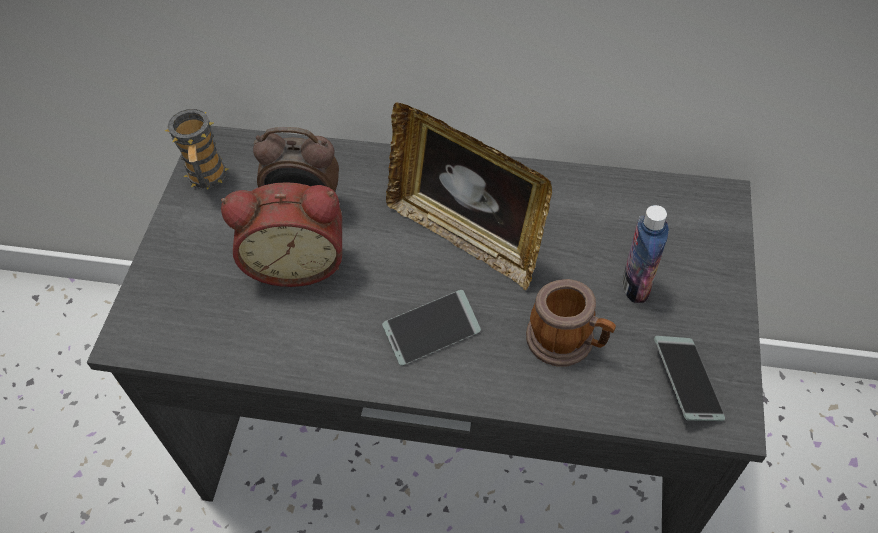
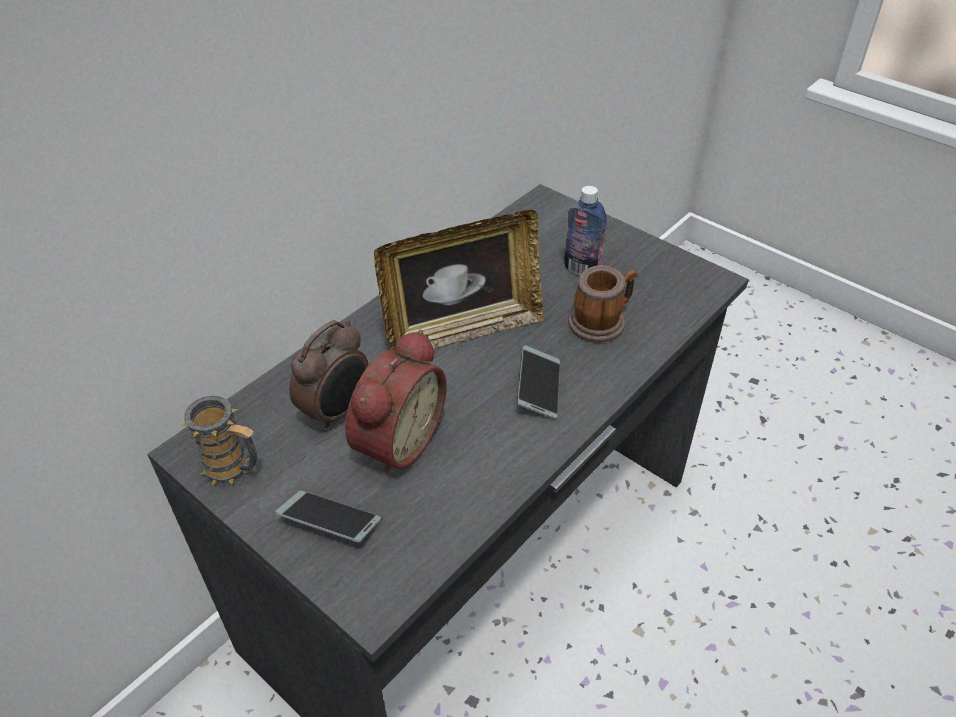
camera: 60 degrees left, 10 degrees down
(686, 383) = (675, 284): phone -> phone (330, 522)

